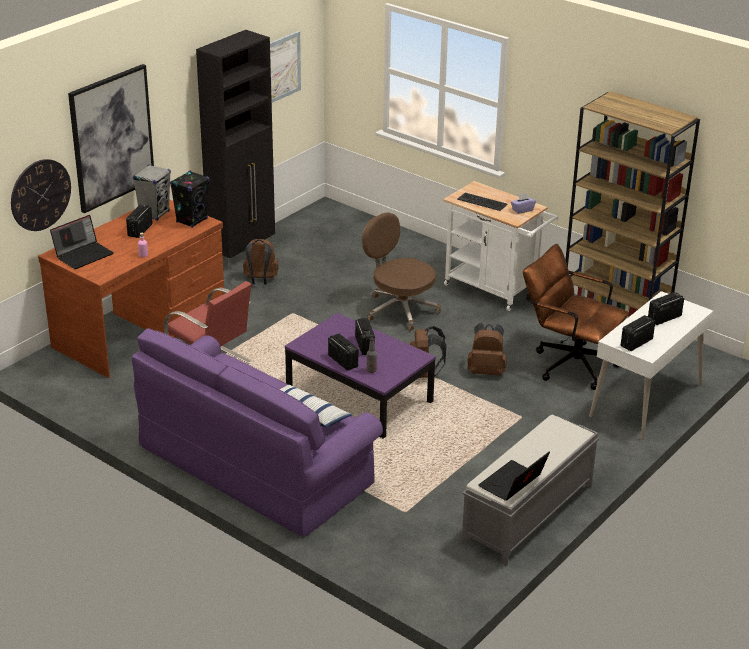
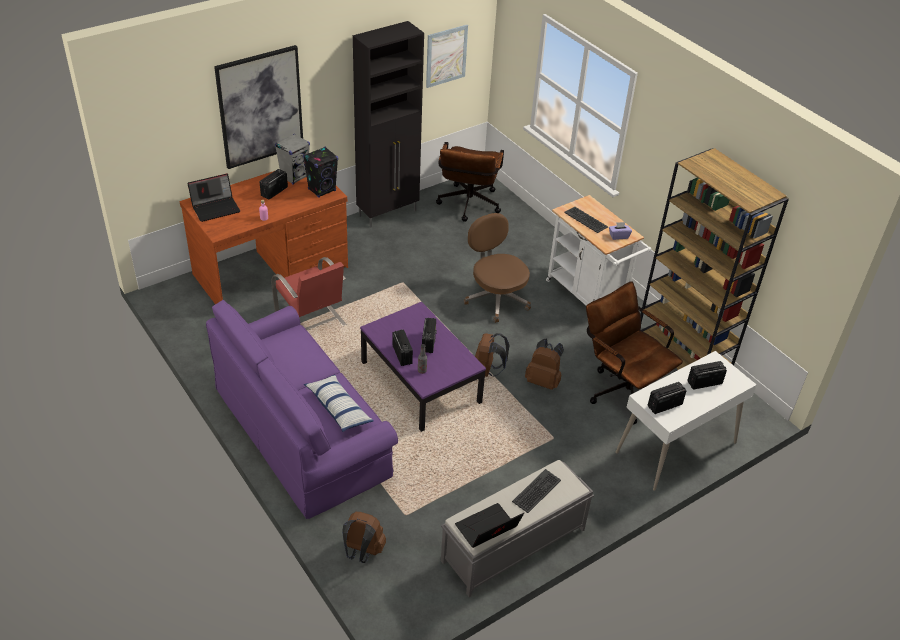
camera: 15 degrees right, 10 degrees up
(40, 195) = (184, 151): wall clock -> none
(260, 281) = (390, 243): brown backpack -> brown backpack (362, 552)
(326, 233) = (468, 206): none -> brown office chair
(544, 443) = (537, 491): none -> keyboard

